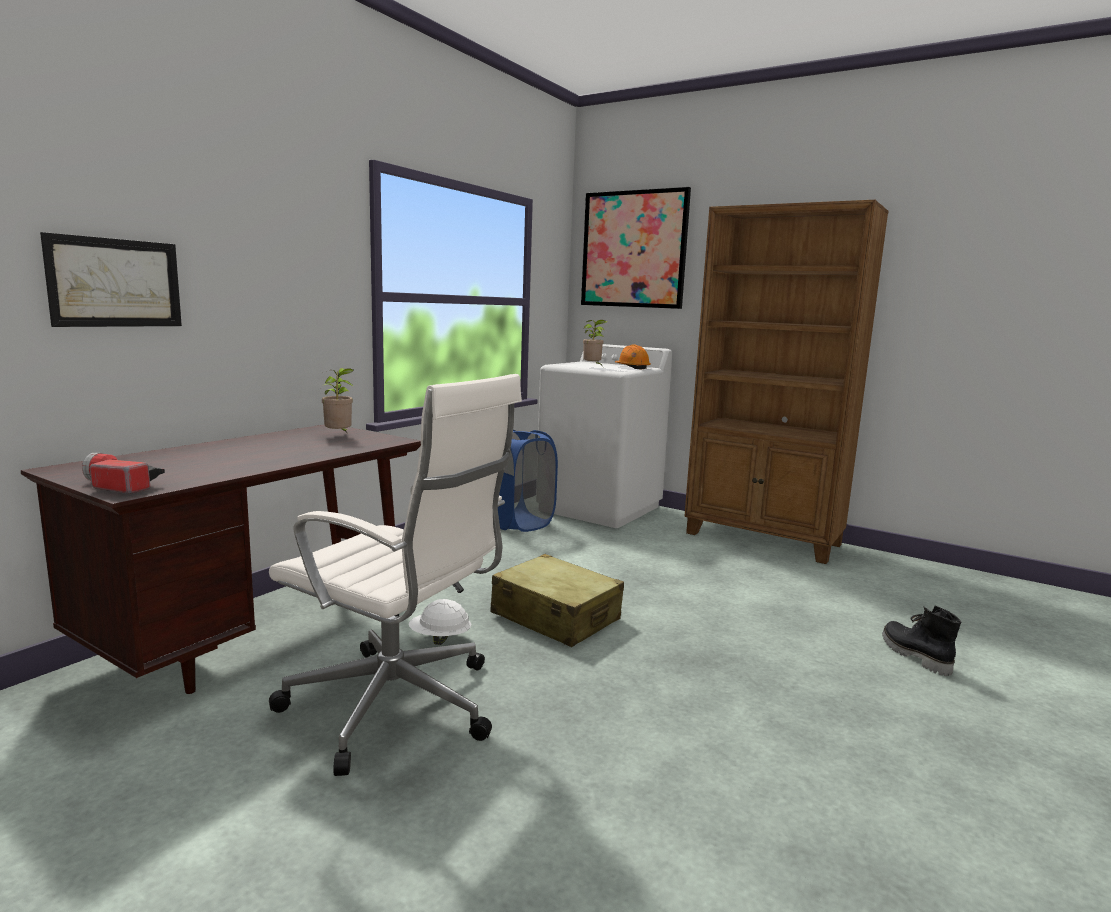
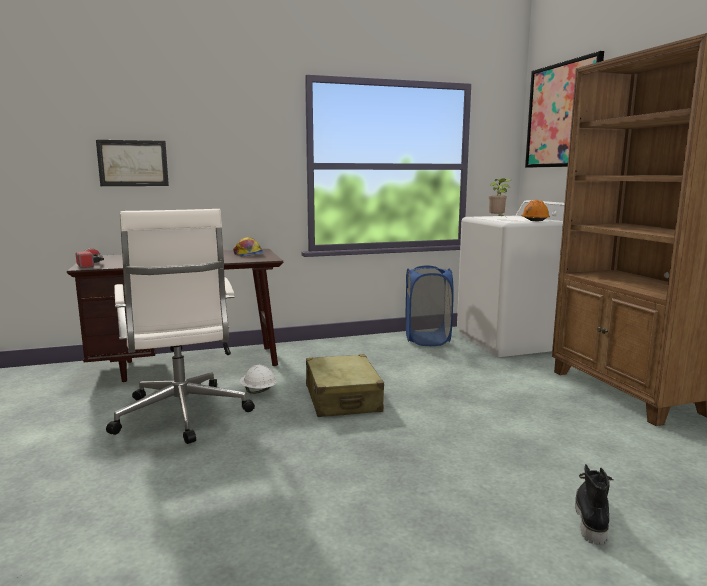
camera: 40 degrees right, 0 degrees up
(339, 436) = (248, 254): potted plant -> cap

